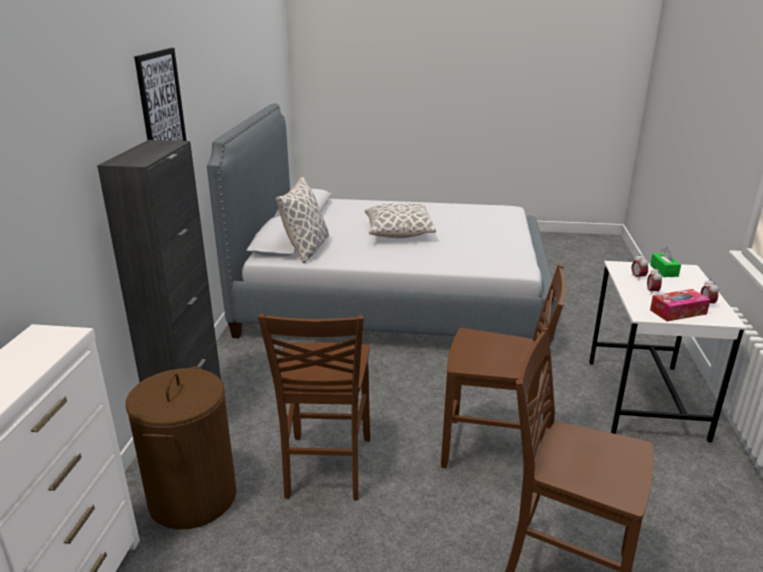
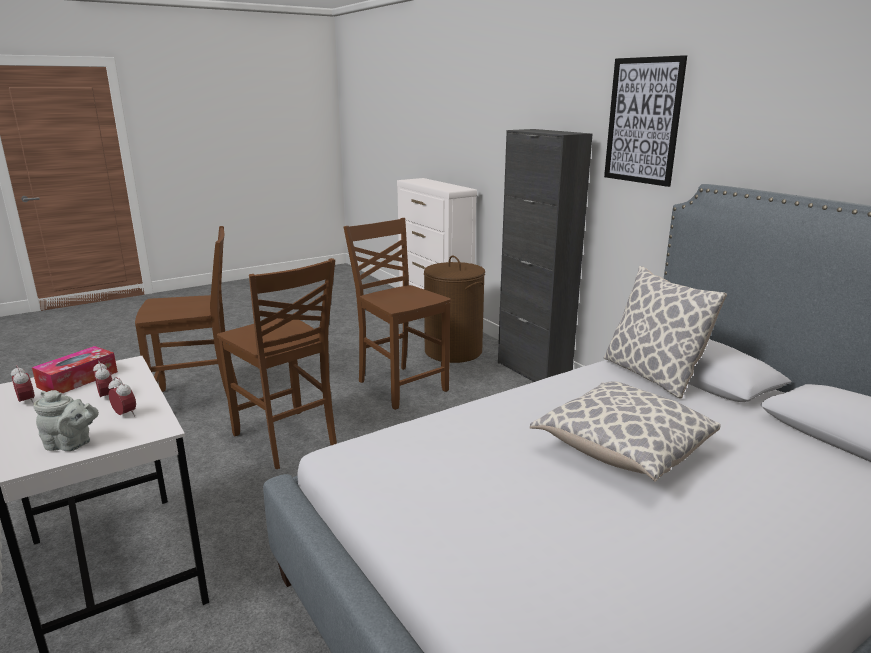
camera: 140 degrees right, 5 degrees down
(492, 451) = (286, 440): brown chair -> brown chair turned 105 degrees counterclockwise
(664, 270) = (71, 445): green tissue box -> grey teapot

